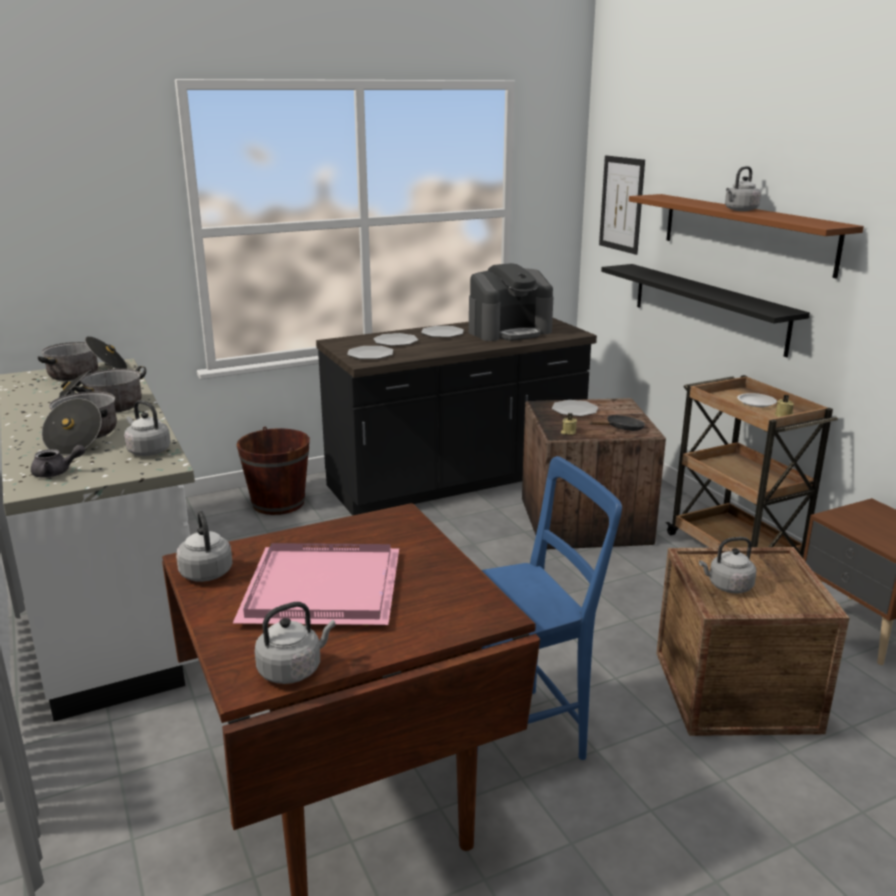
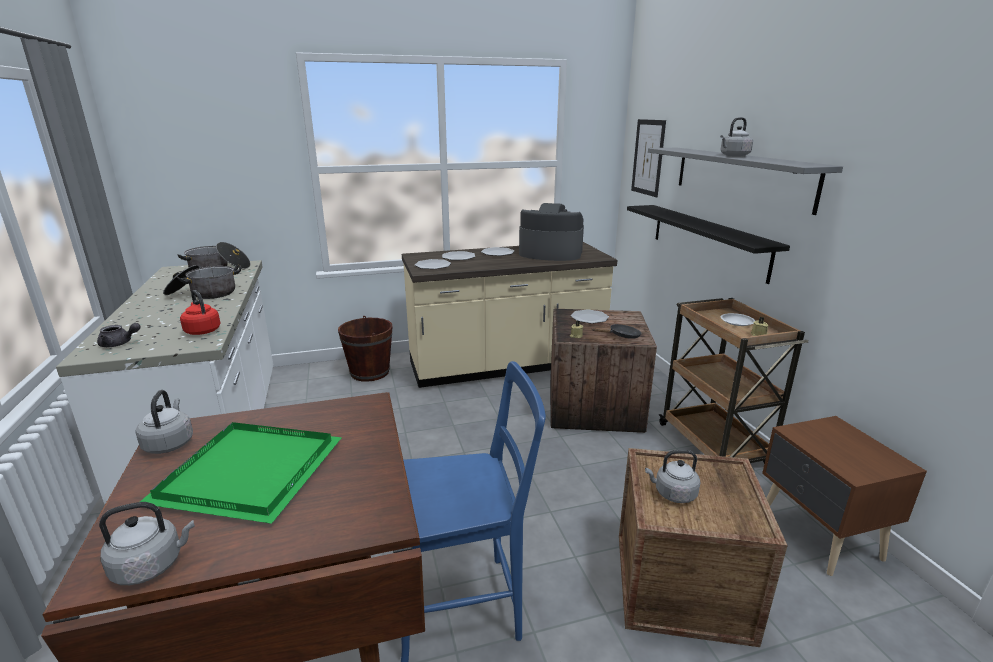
camera: 10 degrees right, 0 degrees up
(83, 437) = (167, 316): cooking pot -> none
(147, 451) = (202, 330): grey kettle -> red kettle
(325, 590) = (251, 474): pink tray -> green tray
(457, 481) = (506, 365): black counter -> beige counter
(509, 331) = (550, 253): coffee machine -> coffee machine turned 150 degrees counterclockwise
(746, 232) = (740, 176): brown shelf -> grey shelf

